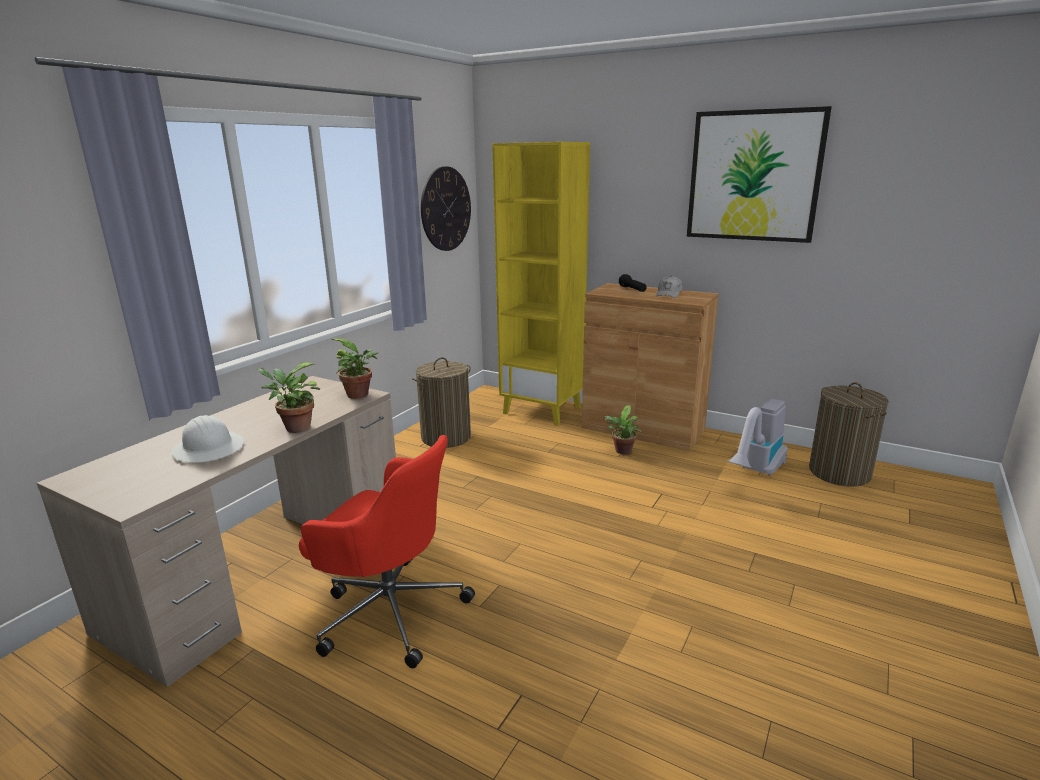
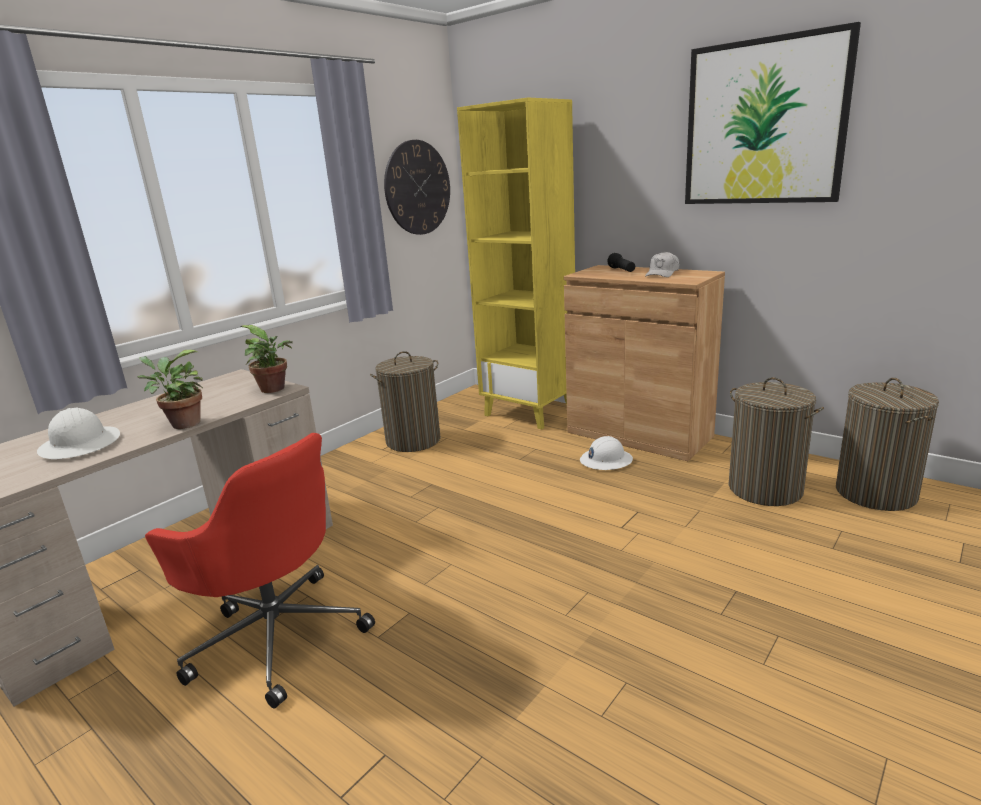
camera: 10 degrees right, 0 degrees up
(622, 452) = (605, 460): potted plant -> white hard hat
(756, 472) = (765, 489): vacuum cleaner -> laundry basket

